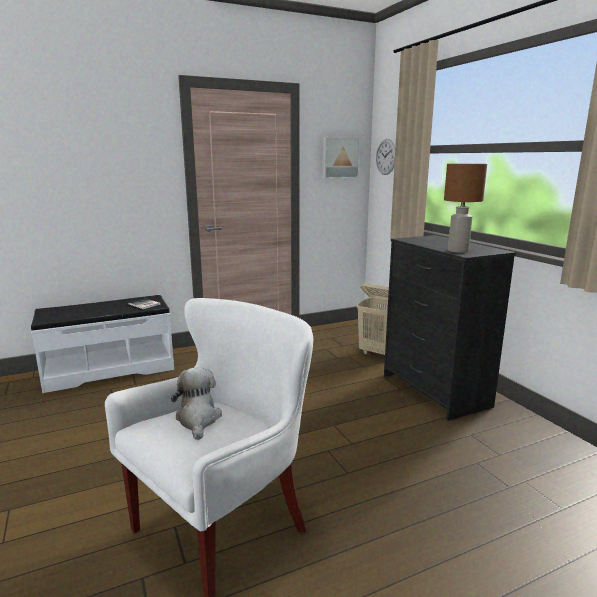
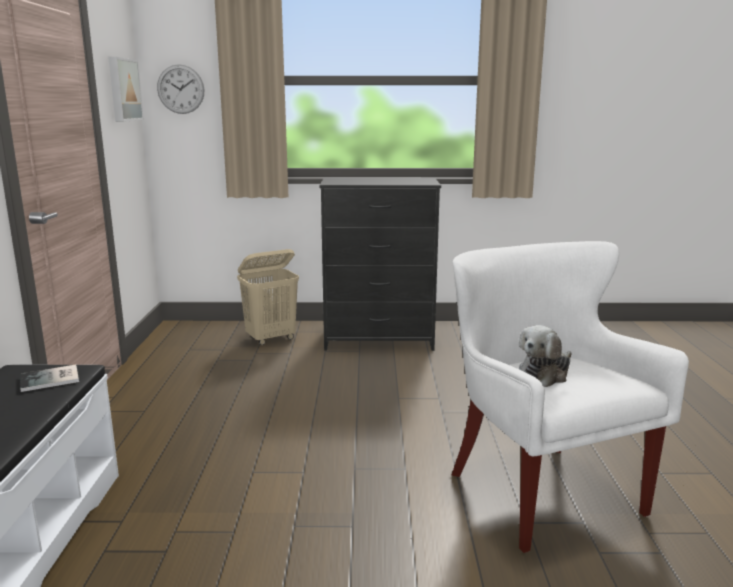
camera: 65 degrees left, 0 degrees up
(198, 419) = (545, 375): plush toy -> plush toy turned 60 degrees counterclockwise
(457, 251) = (412, 182): brown table lamp -> none

